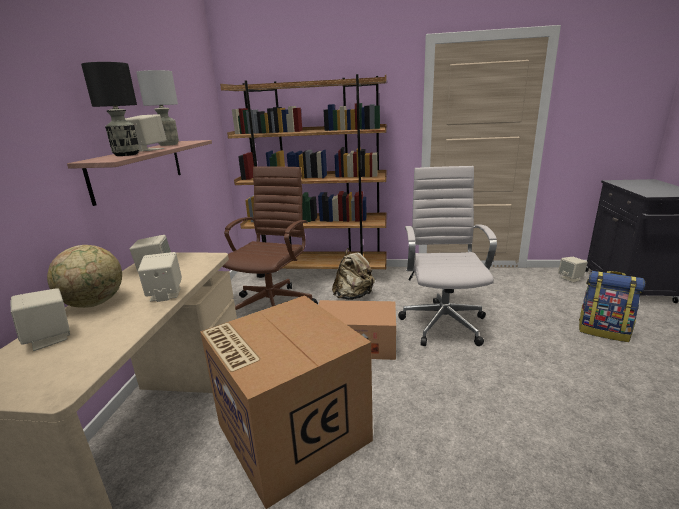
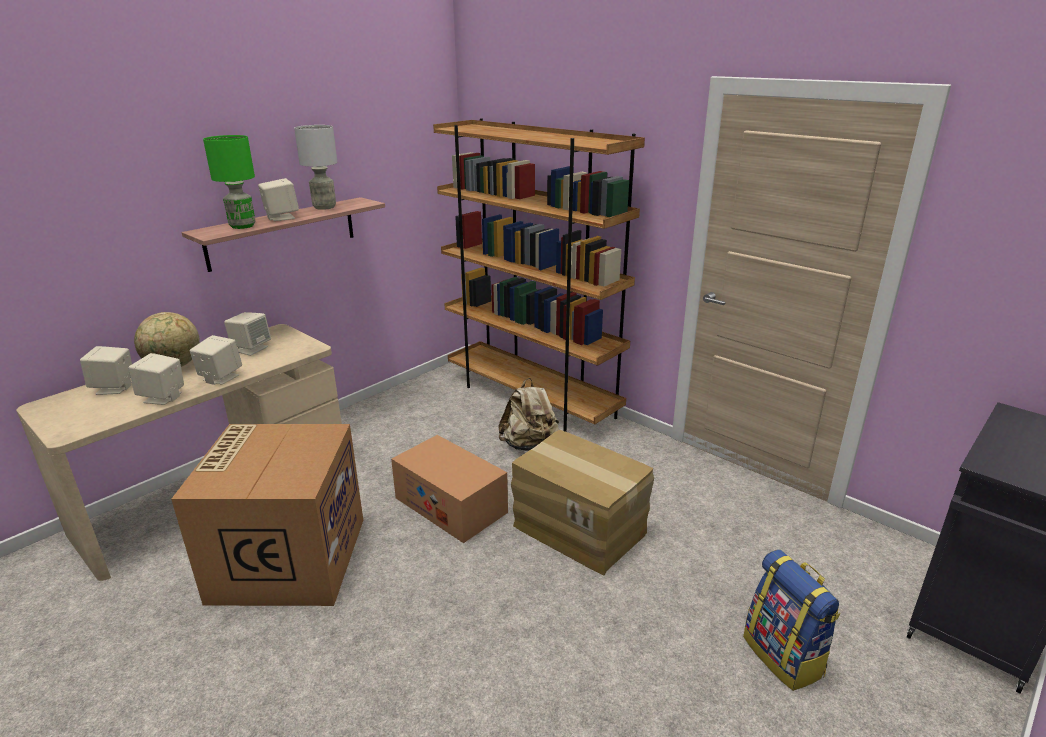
camera: 35 degrees right, 5 degrees up
(126, 154) = (243, 226): black table lamp -> green table lamp
(274, 305) = (435, 420): brown office chair -> none
(443, 322) = (580, 528): white office chair -> cardboard box
(570, 278) = (888, 560): beige speaker -> beige speaker (163, 397)

